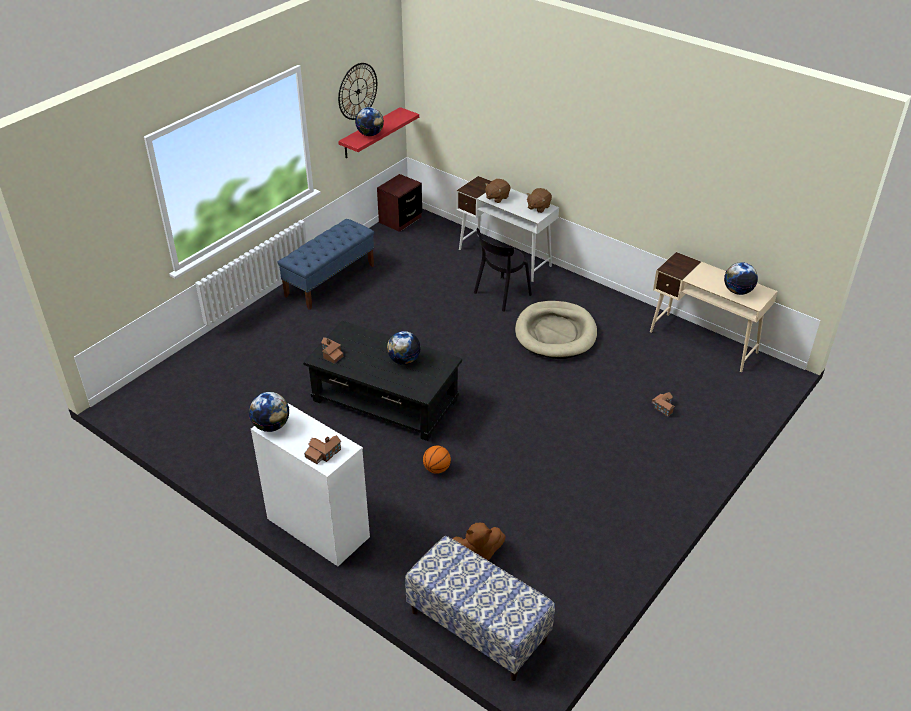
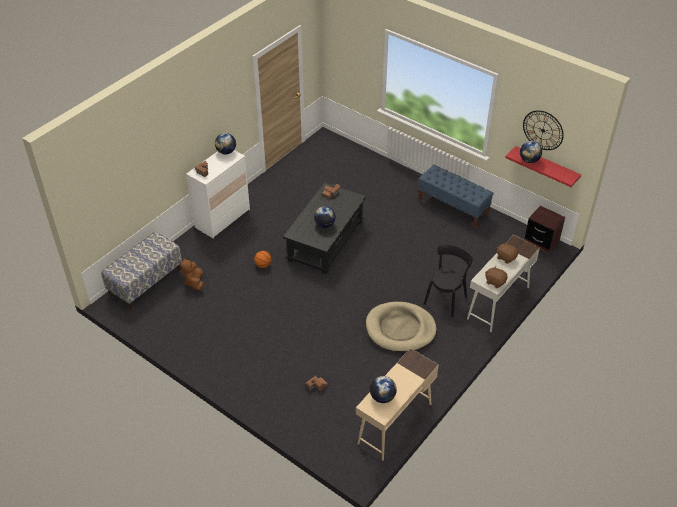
camera: 90 degrees right, 5 degrees up
(500, 295) = (446, 299): black chair -> black chair turned 75 degrees clockwise

